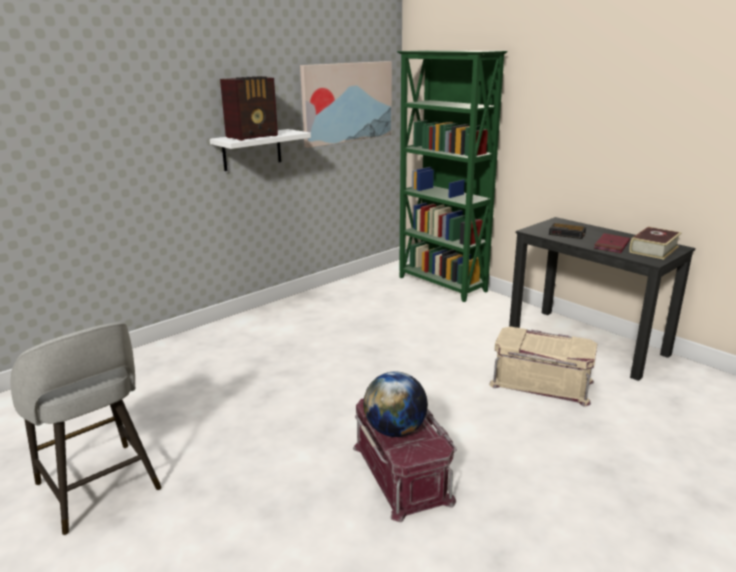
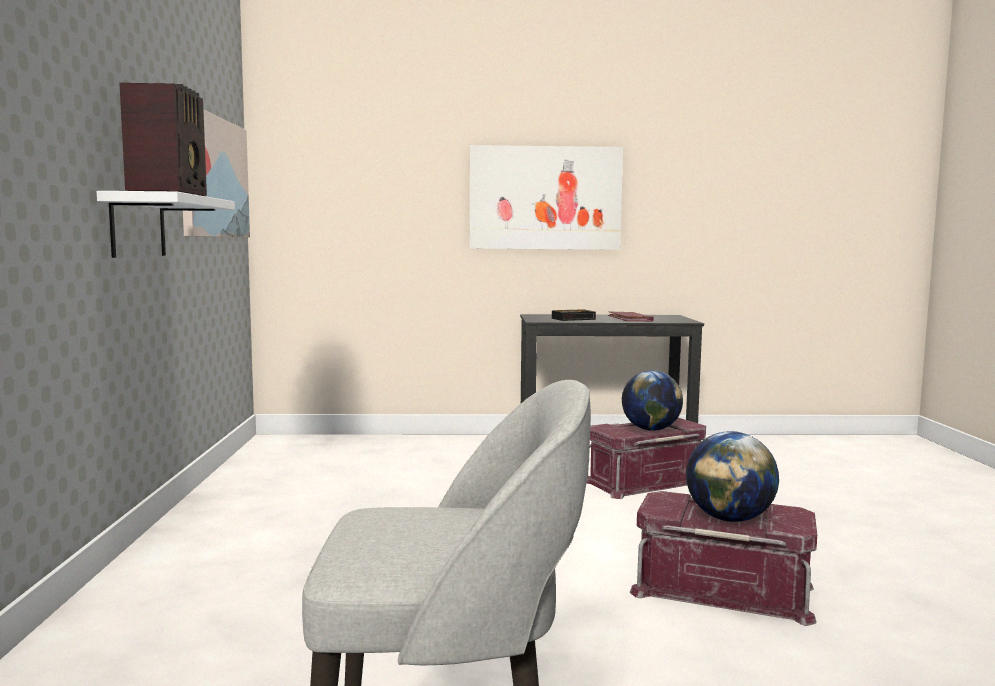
camera: 50 degrees left, 15 degrees down
(442, 285) = (368, 442): green bookcase -> none
(541, 382) = (644, 481): beige storage box -> red storage box
(546, 346) = (650, 429): none -> globe
(586, 120) = (545, 198): none -> picture
(654, 249) = (663, 317): book -> none

